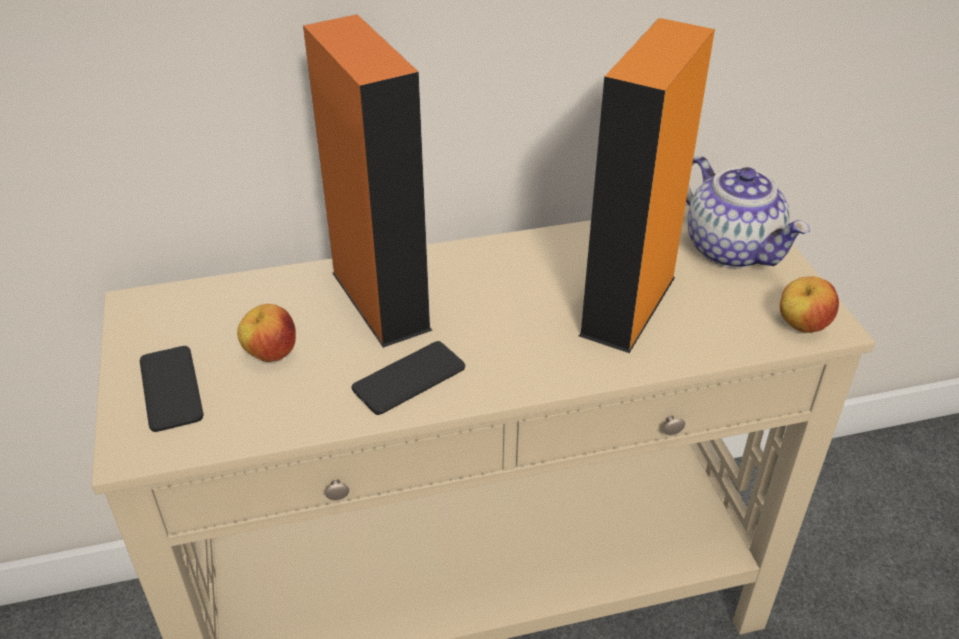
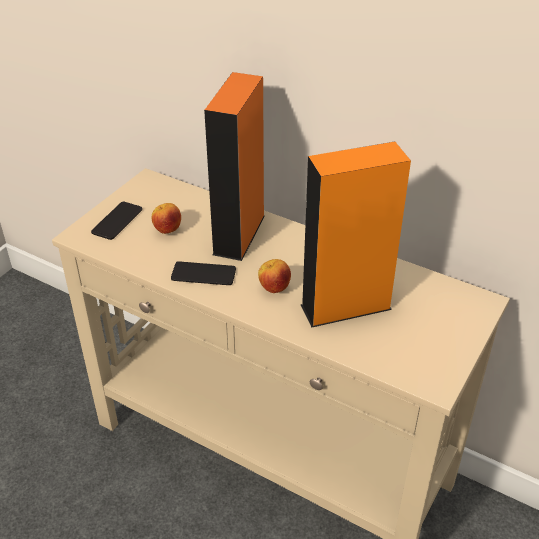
camera: 45 degrees right, 0 degrees up
(733, 249) = (447, 316): teapot -> none
(801, 326) = (420, 375): apple -> apple (274, 288)

